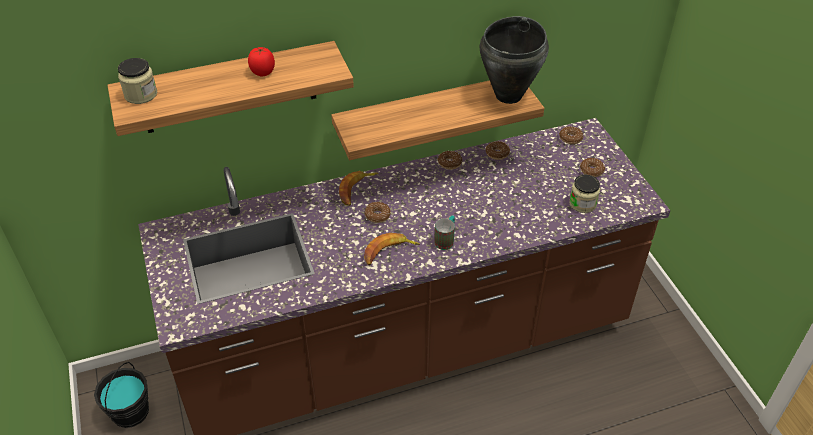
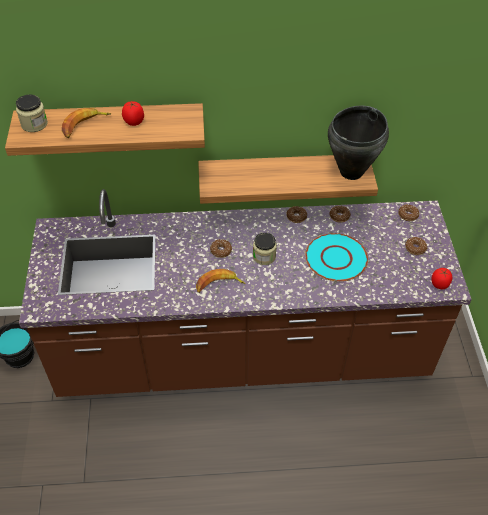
camera: 15 degrees right, 5 degrees up
(356, 190) = (212, 225): banana -> banana (84, 126)
(446, 240) = (268, 284): mug -> none
(510, 198) = (335, 258): none -> turquoise plate
(582, 203) = (396, 277): jar -> jar (264, 256)
(631, 202) = (439, 284): none -> tomato

